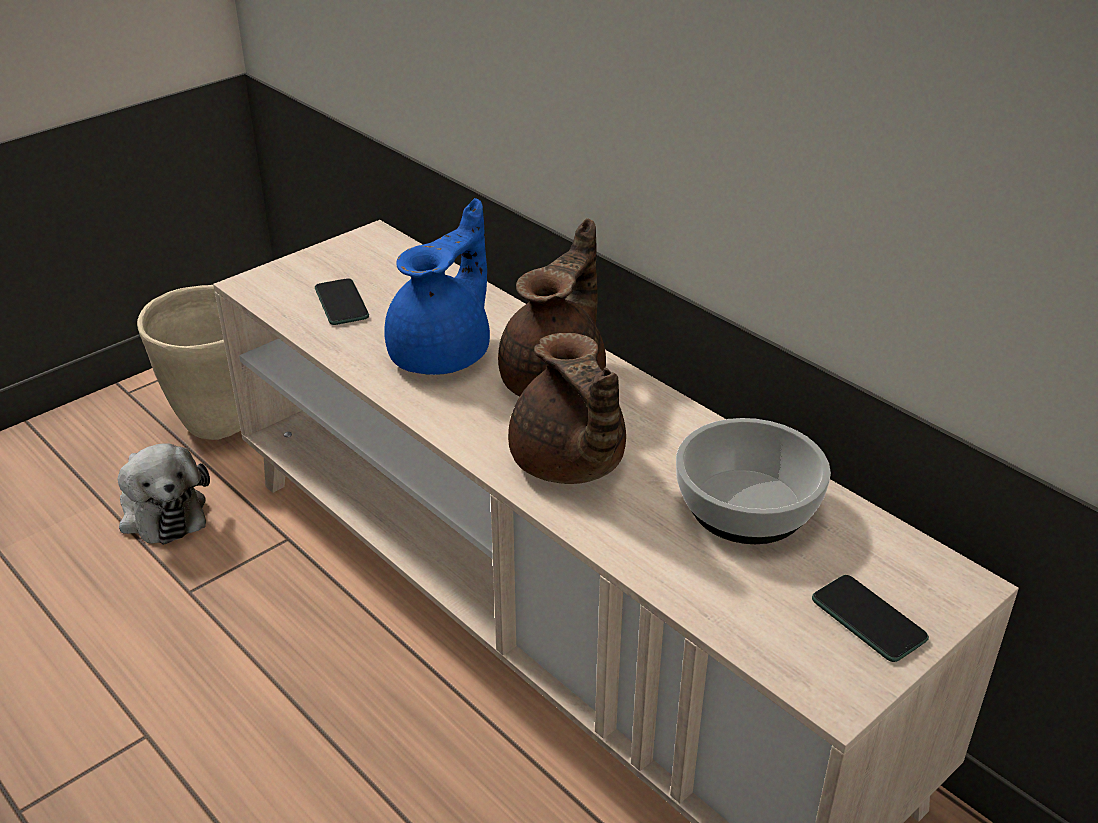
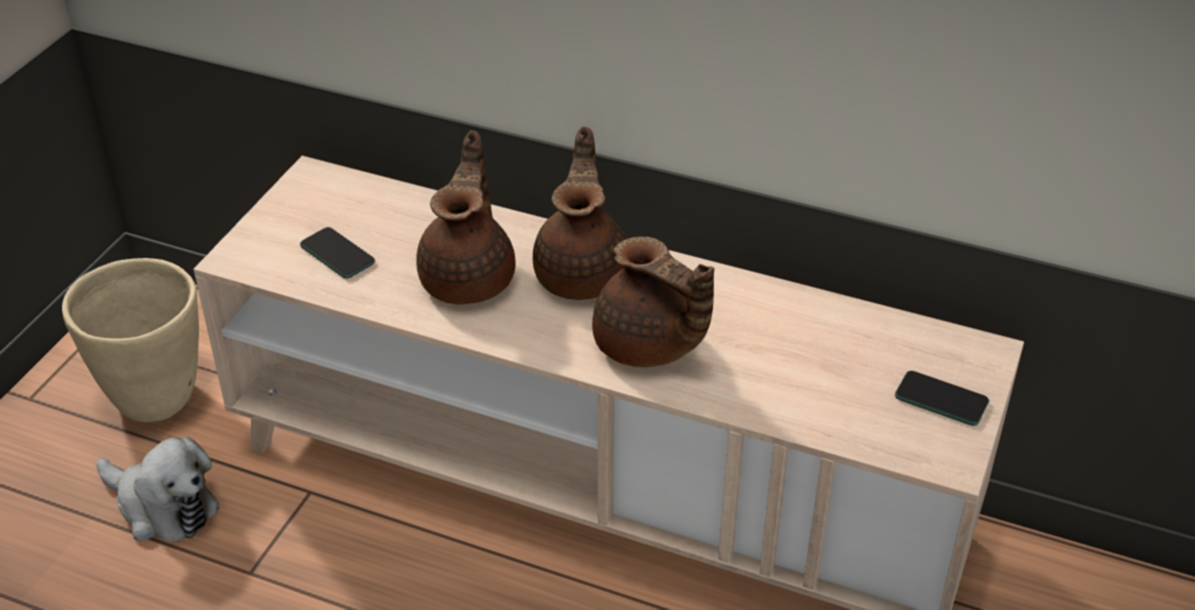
camera: 25 degrees left, 5 degrees up
(444, 353) = (470, 277): blue teapot -> brown teapot
(745, 506) = (804, 339): bowl -> none

